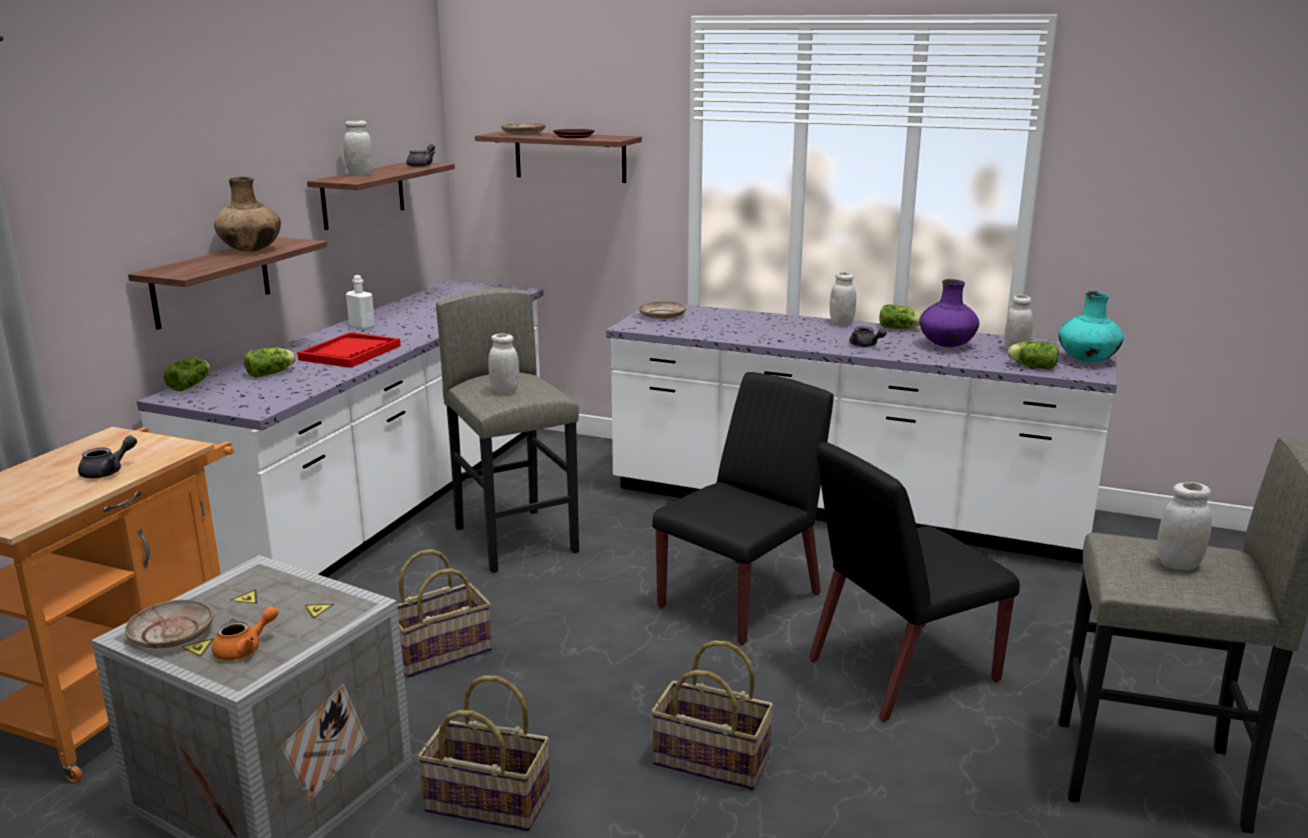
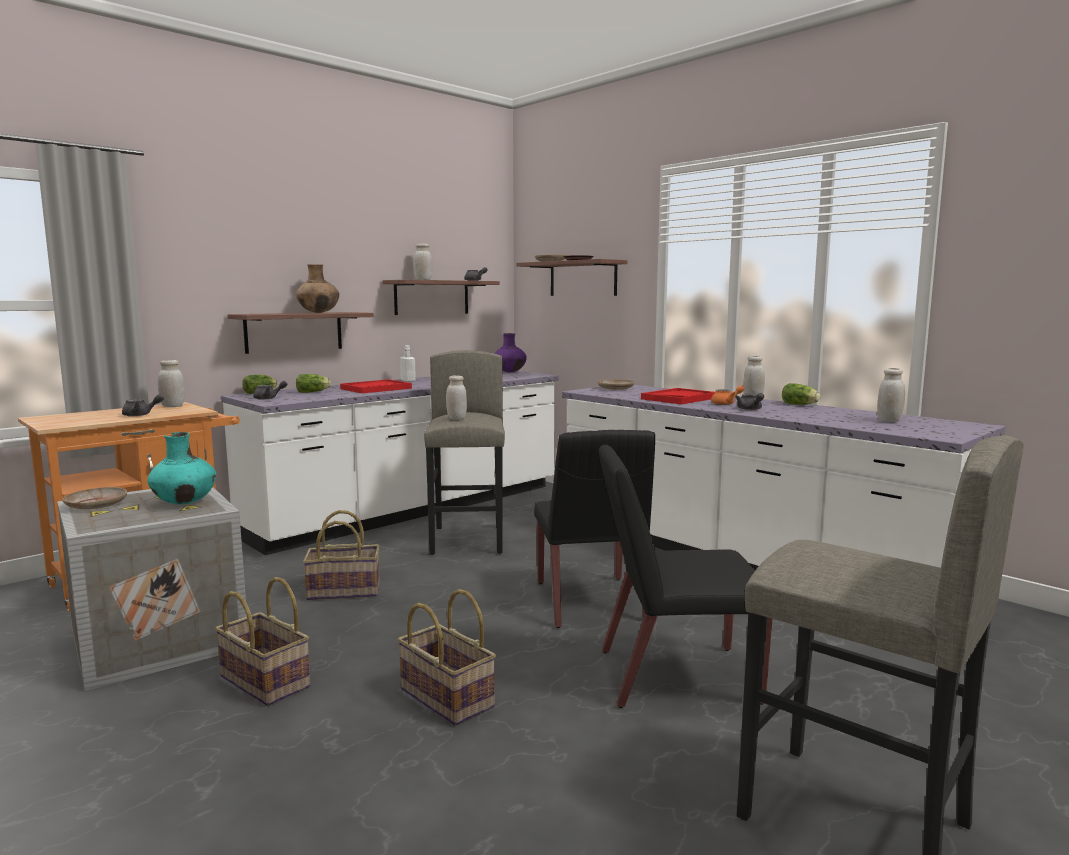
camera: 25 degrees right, 10 degrees down
(233, 399) = (269, 398): none -> grey teapot
(245, 649) = (117, 517): orange teapot -> orange teapot (726, 404)
(741, 599) = (591, 602): black chair -> black chair turned 105 degrees clockwise
(763, 331) = (679, 398): none -> red tray
(946, 345) = (825, 414): purple vase -> purple vase (509, 372)
(1031, 366) = (887, 428): lettuce -> none
(1086, 360) = (955, 430): turquoise vase -> turquoise vase (185, 502)
(1178, 564) = (855, 564): white jar -> white jar (172, 406)

